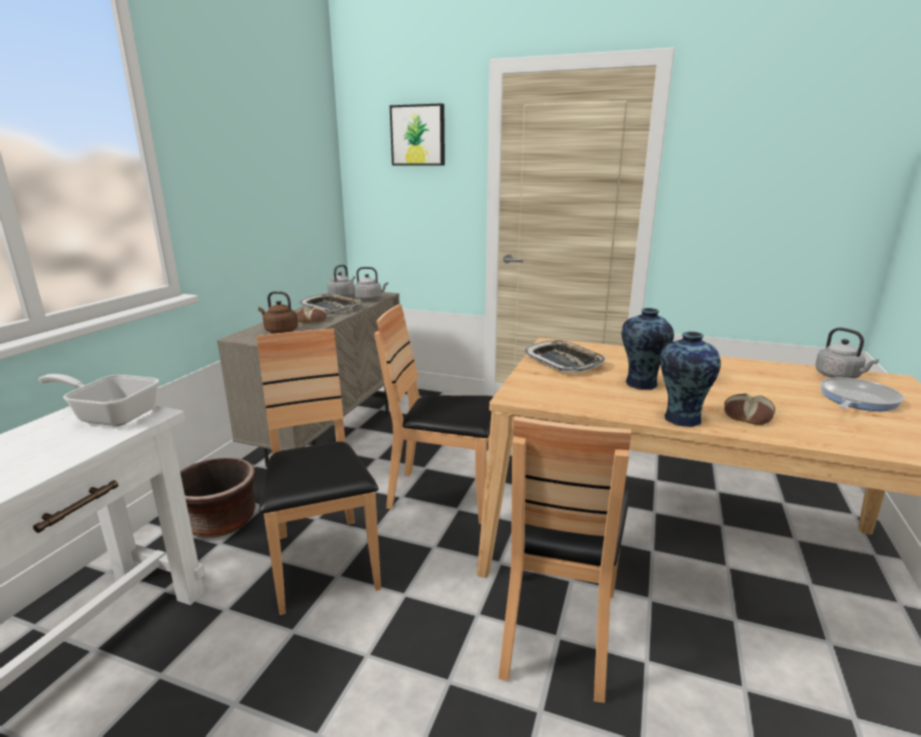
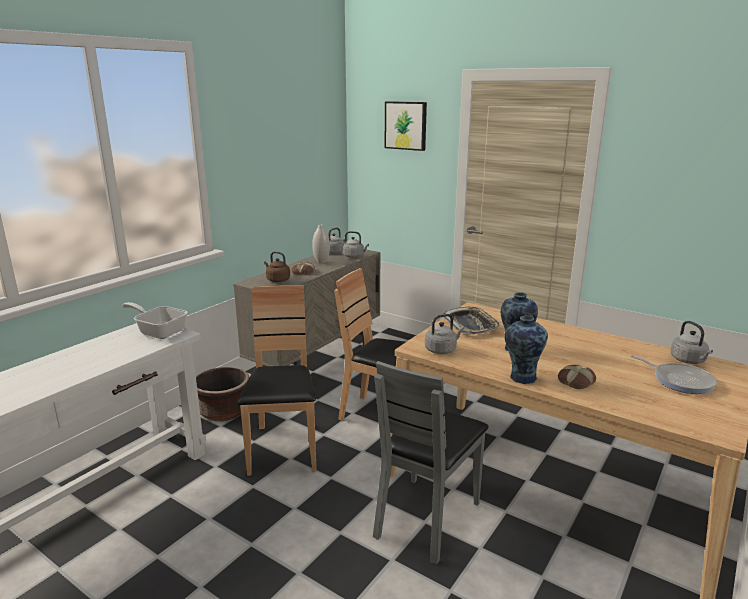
camera: 15 degrees right, 0 degrees up
(330, 307) = (321, 262): tray -> white vase
(552, 395) = (442, 350): none -> grey kettle
(557, 630) = (426, 518): brown chair -> grey chair
(856, 400) = (679, 380): frying pan -> frying pan turned 75 degrees clockwise

